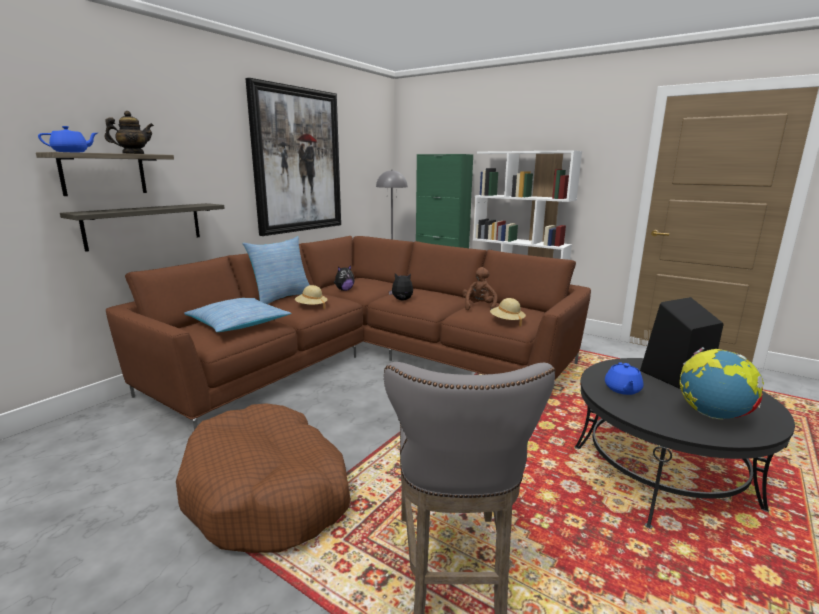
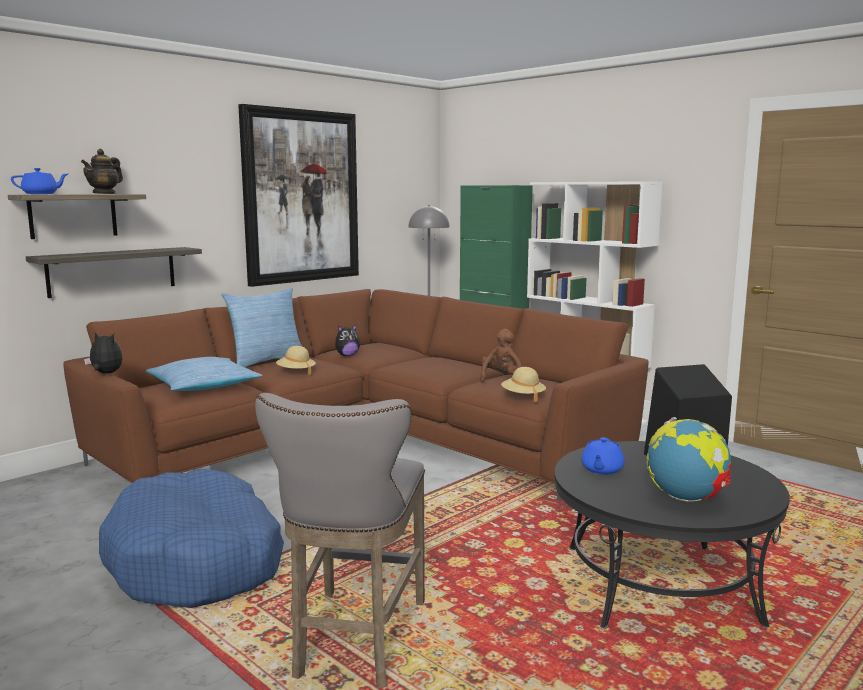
camera: 10 degrees right, 5 degrees down
(133, 153) = (104, 193): teapot -> teapot turned 135 degrees clockwise
(268, 493) = (197, 561): brown dog bed -> blue dog bed
(402, 300) = (409, 369): plush toy -> plush toy (105, 374)

